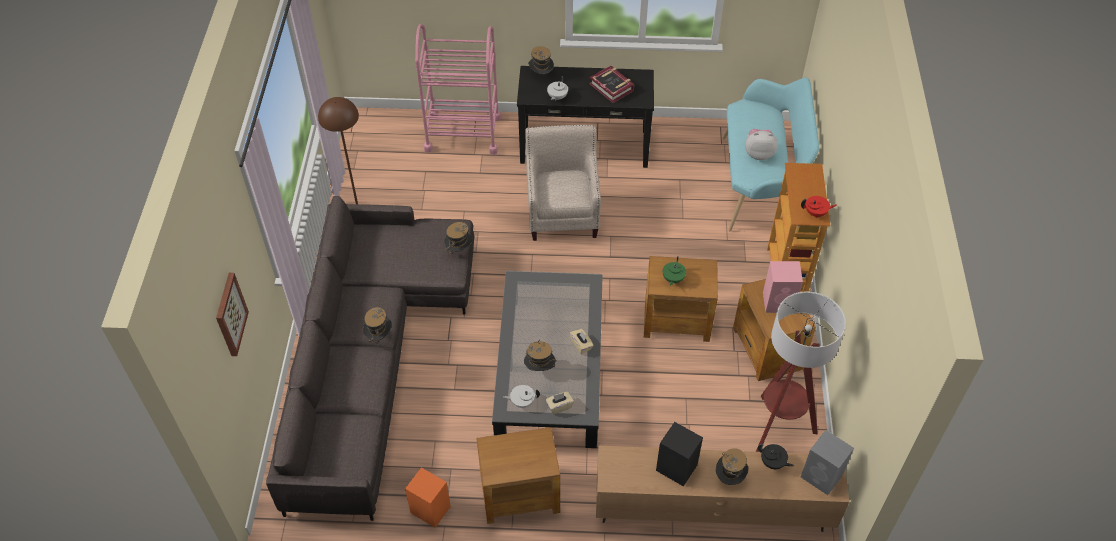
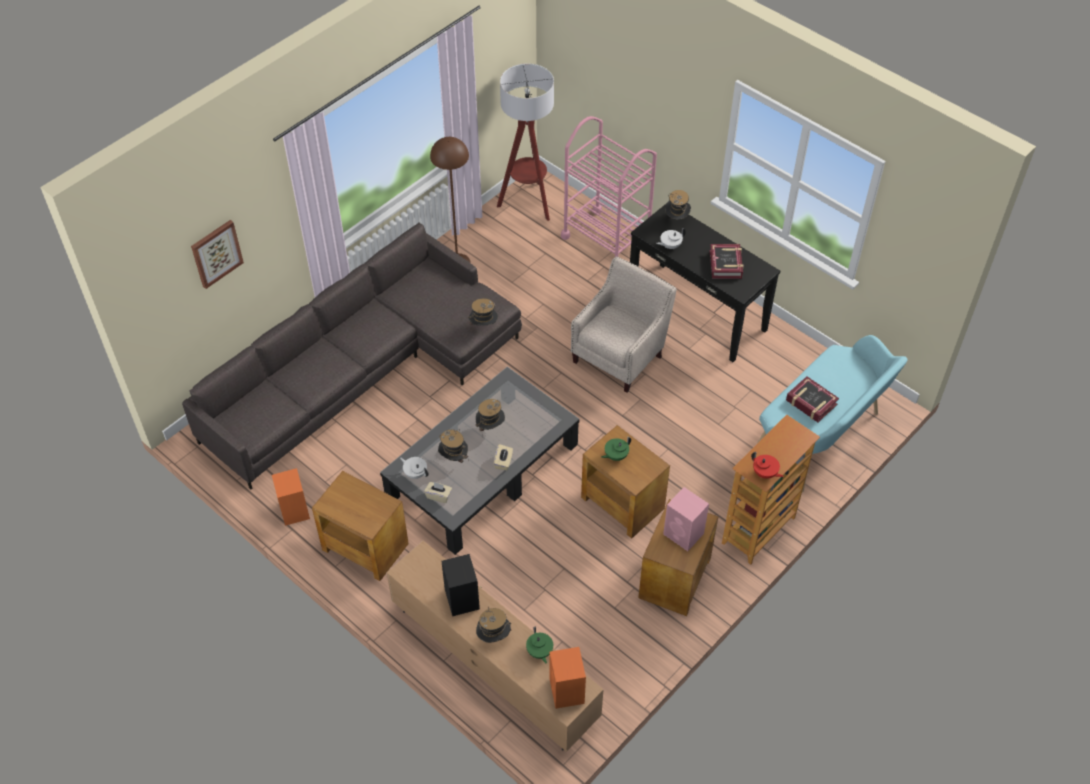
camera: 40 degrees right, 0 degrees up
(379, 336) = (361, 353): hat -> hat (490, 427)
(758, 153) = (811, 402): plush toy -> book
(772, 463) = (539, 652): black teapot -> green teapot
(778, 427) = (615, 645): floor lamp -> floor lamp (528, 203)
(822, 477) = (567, 692): grey speaker -> orange speaker

